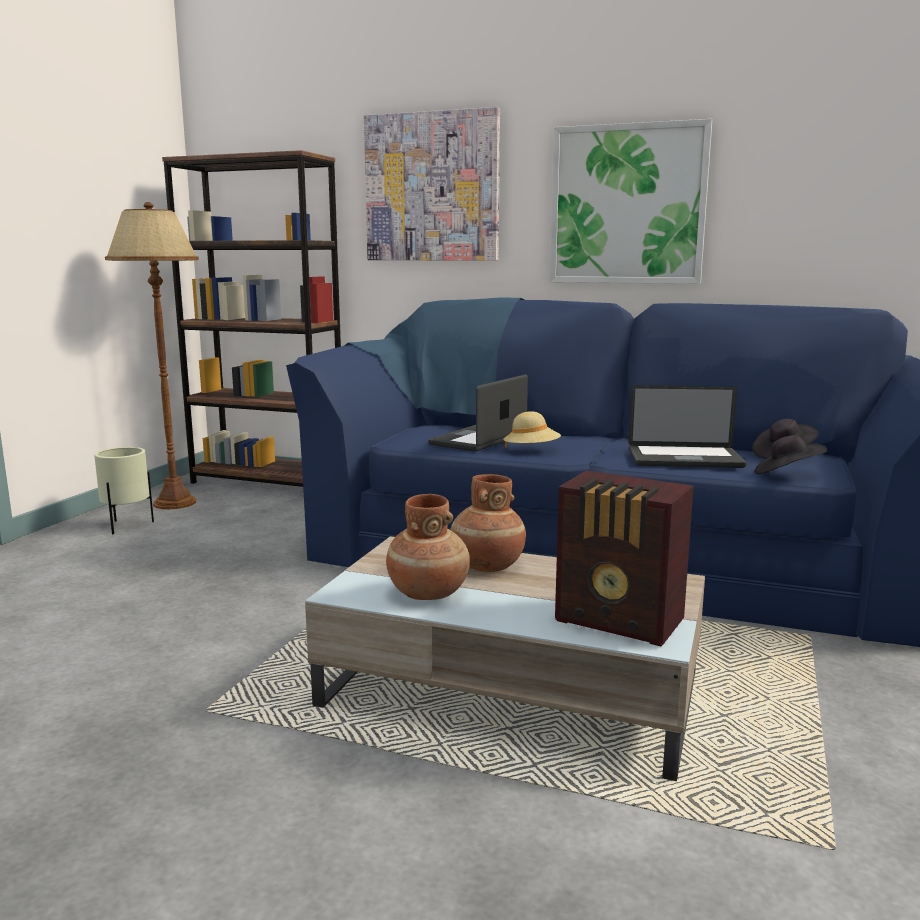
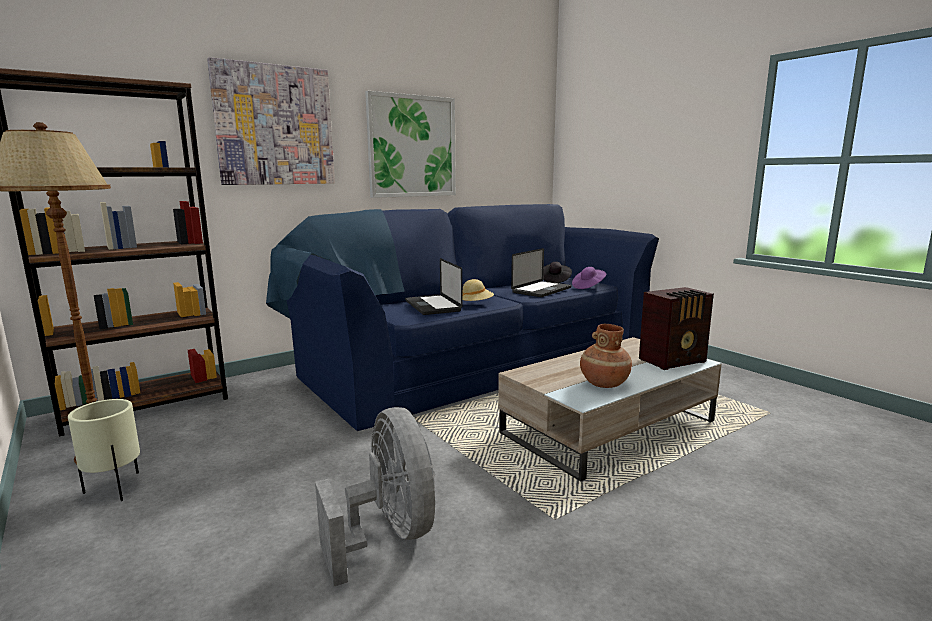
camera: 55 degrees left, 0 degrees up
(120, 637) = (389, 535): none -> grey fan
(486, 566) = (577, 365): brown vase -> none
(786, 475) = (588, 287): black hat -> purple hat

